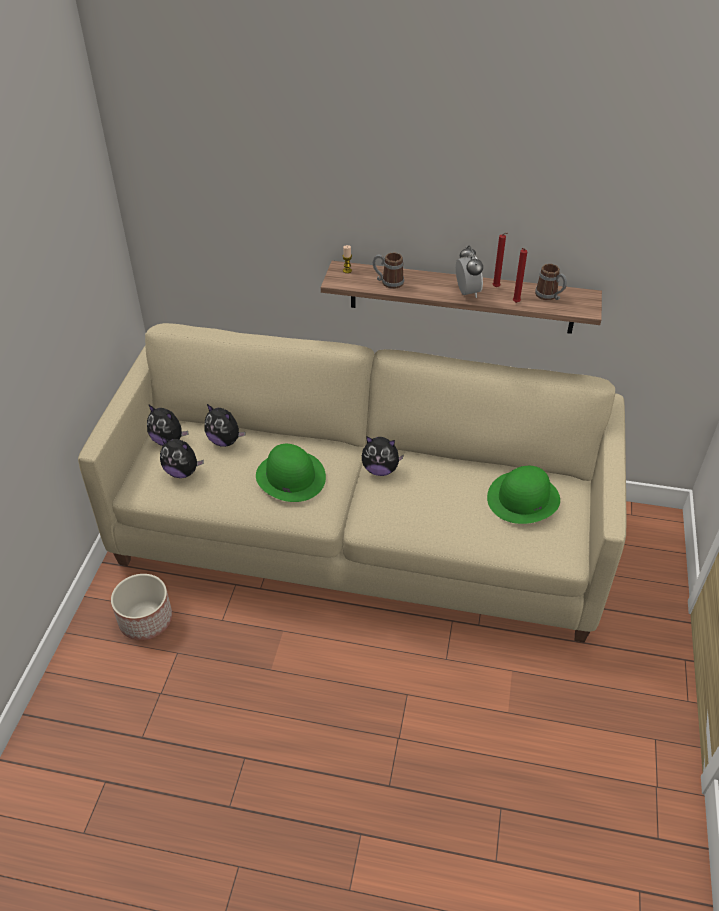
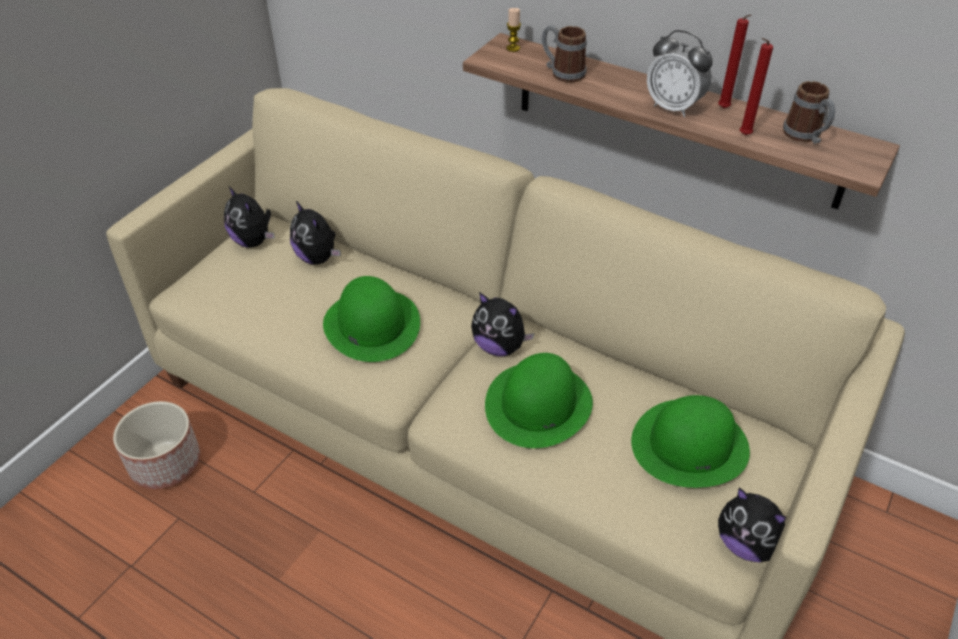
camera: 20 degrees right, 0 degrees up
(182, 472) = (246, 284): plush toy -> plush toy (746, 544)
(424, 499) = (538, 404): none -> green hat
(467, 292) = (673, 107): alarm clock -> alarm clock turned 120 degrees clockwise

